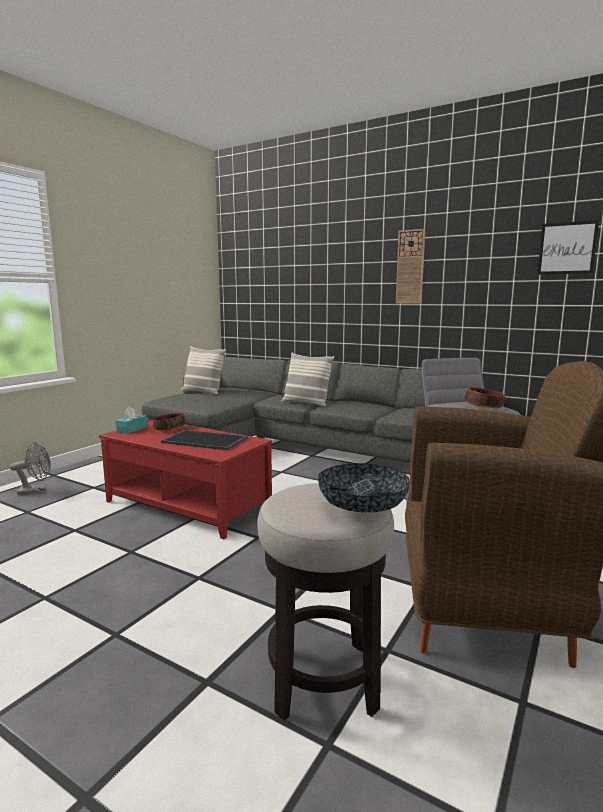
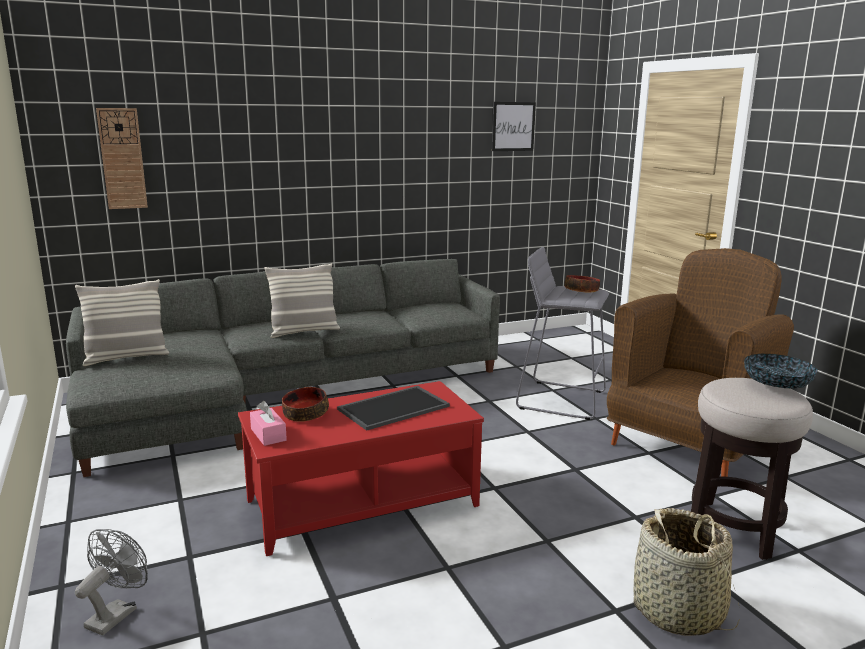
camera: 55 degrees left, 5 degrees up
(132, 429) = (268, 434): turquoise tissue box -> pink tissue box
(133, 669) = (678, 611): none -> basket
(410, 267) = (367, 141): wall clock -> wall clock (122, 159)

